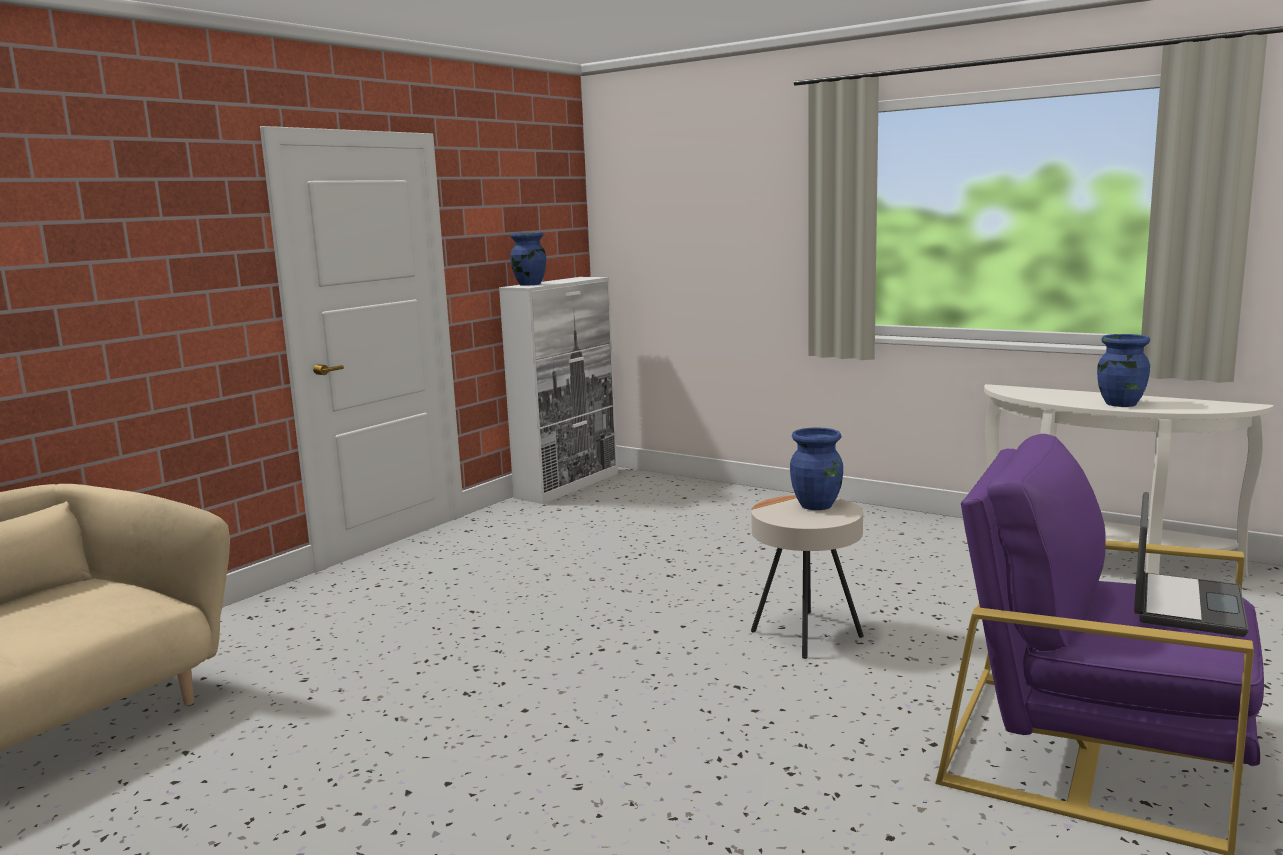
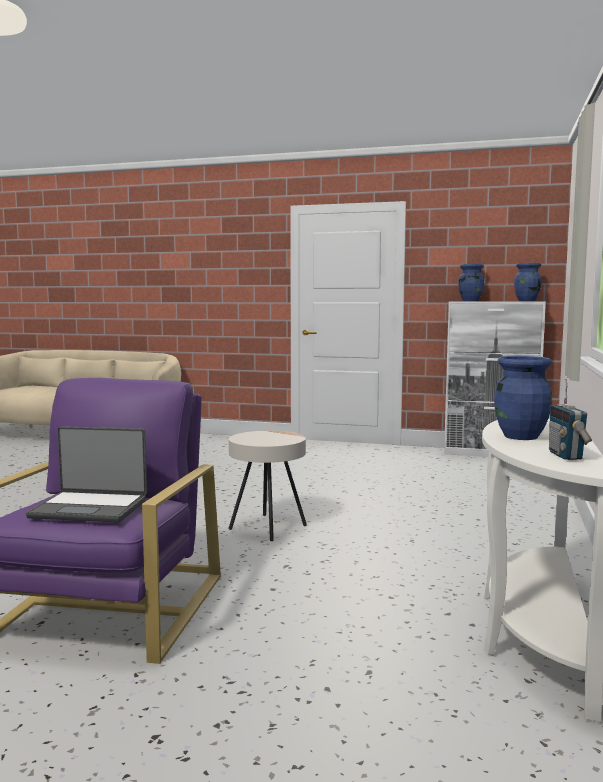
camera: 70 degrees right, 5 degrees down
(817, 505) = (279, 438): blue vase -> blue vase (527, 301)
(1198, 404) = (566, 456): none -> radio

